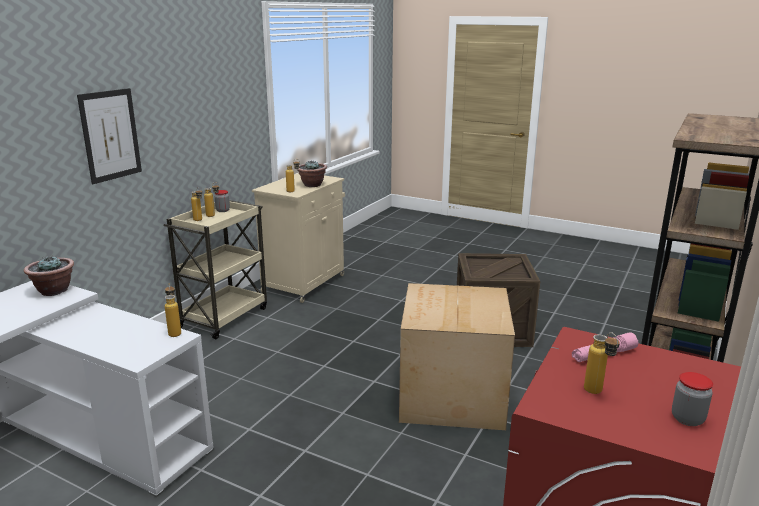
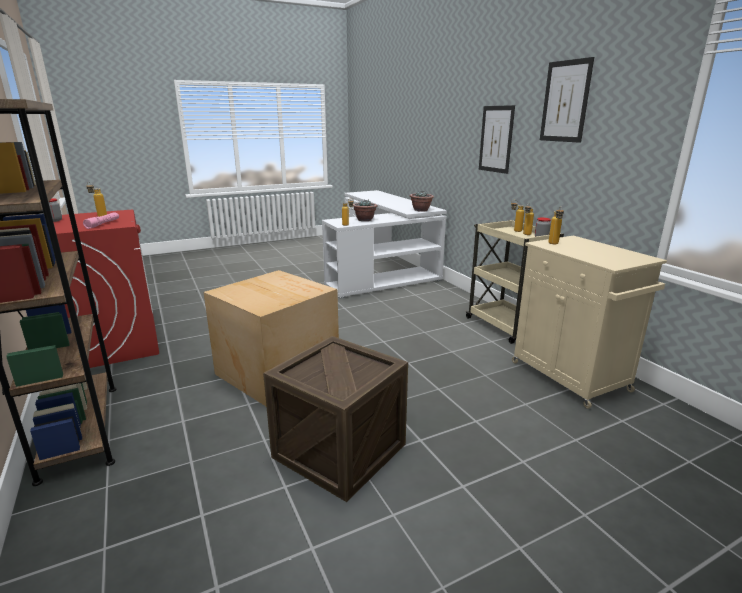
camera: 125 degrees right, 0 degrees up
(187, 78) = (565, 101): none -> picture
(312, 185) = (578, 253): potted plant -> potted plant (364, 220)

